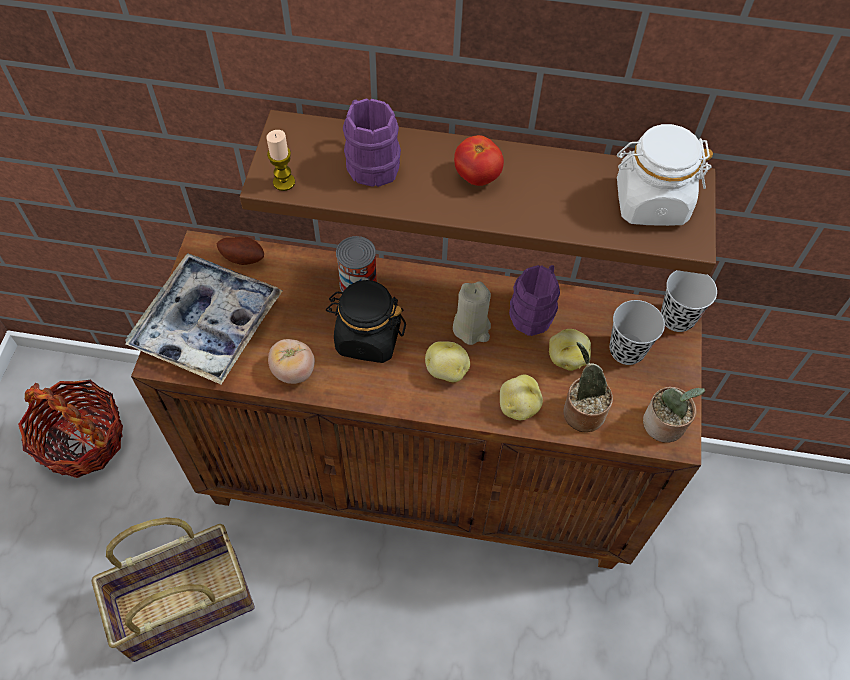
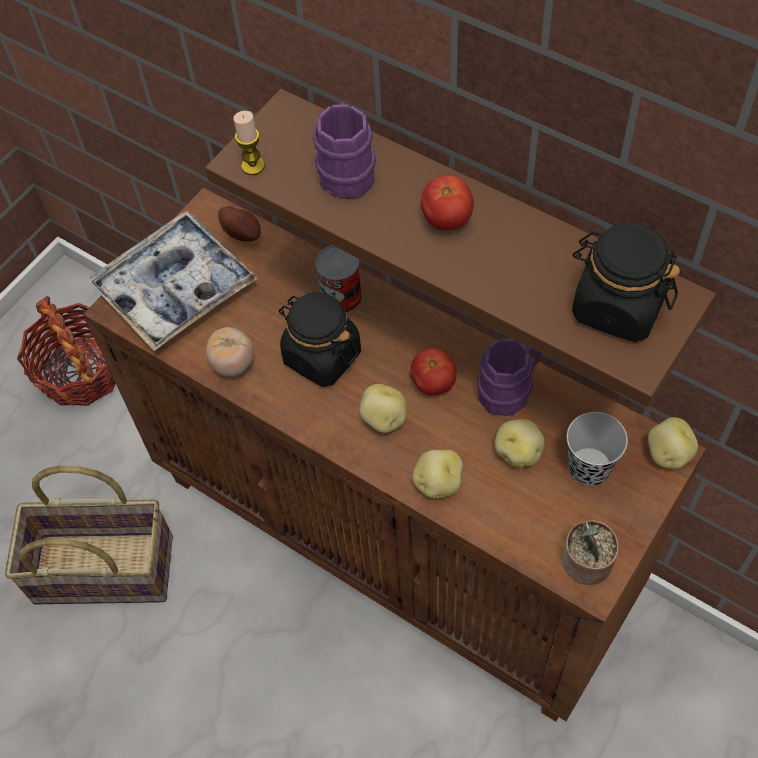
camera: 30 degrees right, 0 degrees up
(471, 328) = (433, 383): beige candle -> tomato
(581, 411) = (502, 513): potted plant -> none
(650, 202) = (617, 306): white jar -> black jar
(677, 318) = (667, 454): black cup -> potato

